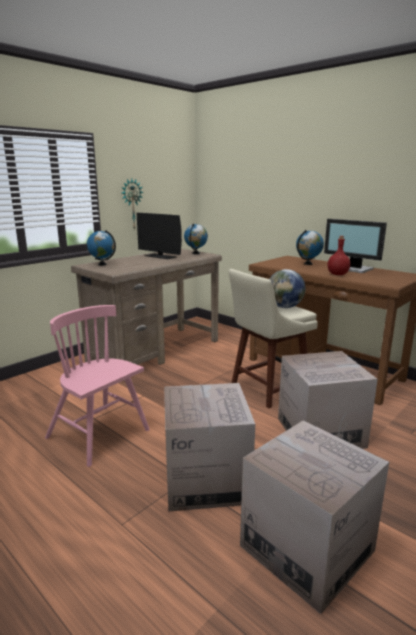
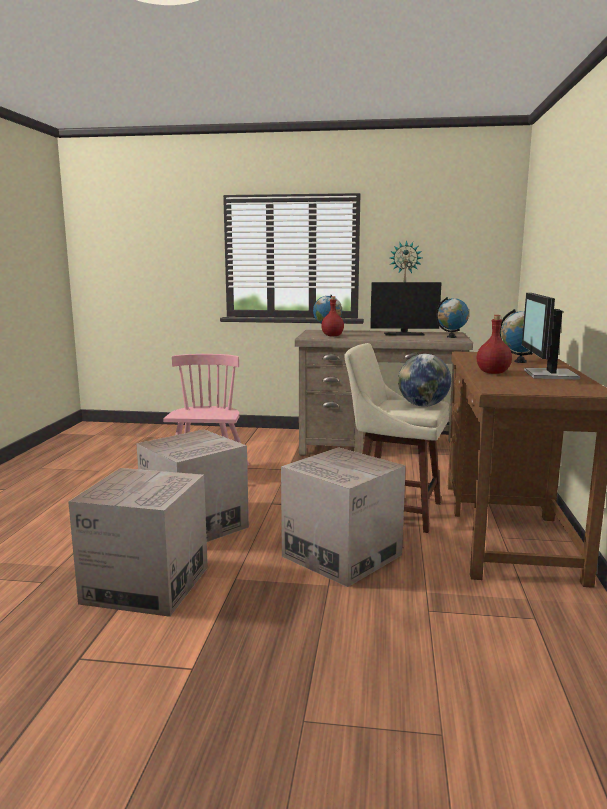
camera: 55 degrees right, 5 degrees down
(126, 267) = (333, 336): none -> red bottle
(160, 256) = (404, 334): monitor -> monitor turned 90 degrees counterclockwise

